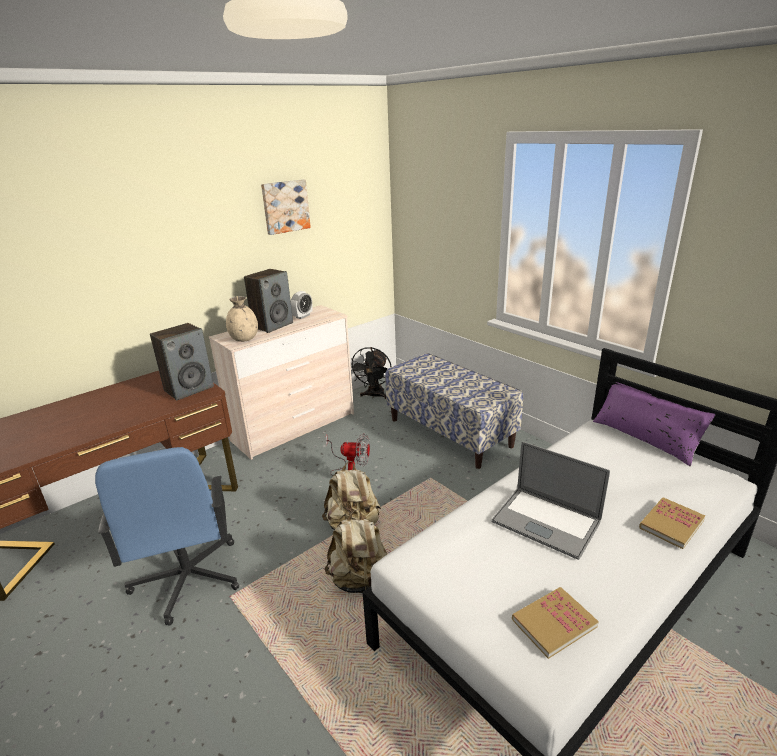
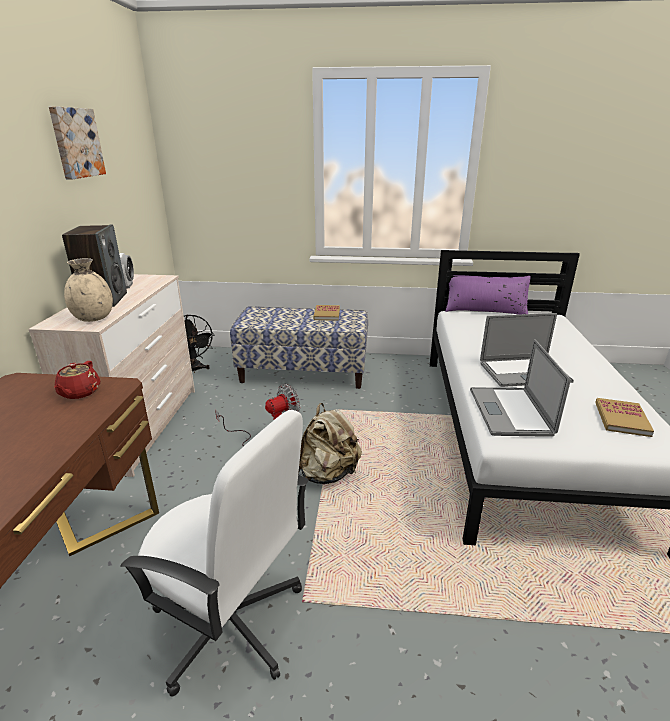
camera: 45 degrees left, 0 degrees up
(187, 579) = (230, 623): blue office chair -> white office chair
(189, 389) = (79, 392): speaker -> red teapot
(360, 581) = (393, 508): beige backpack -> none
(455, 547) = (510, 411): none -> laptop
(671, 524) = (573, 345): book -> book (327, 314)

